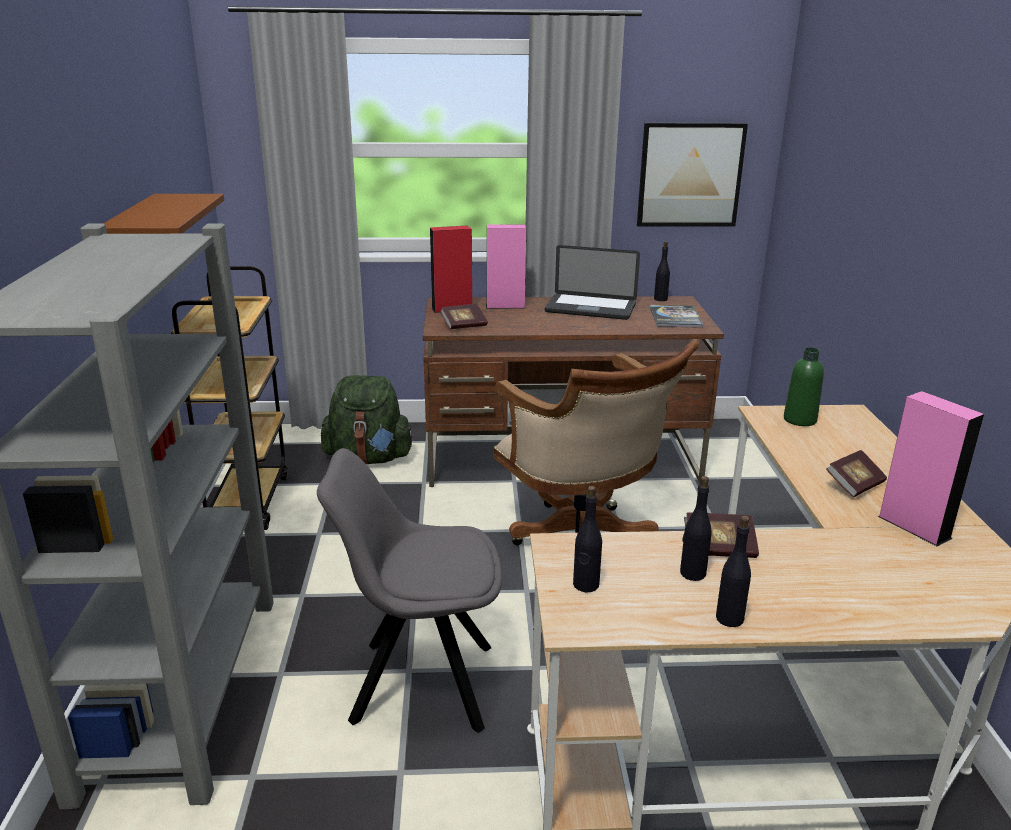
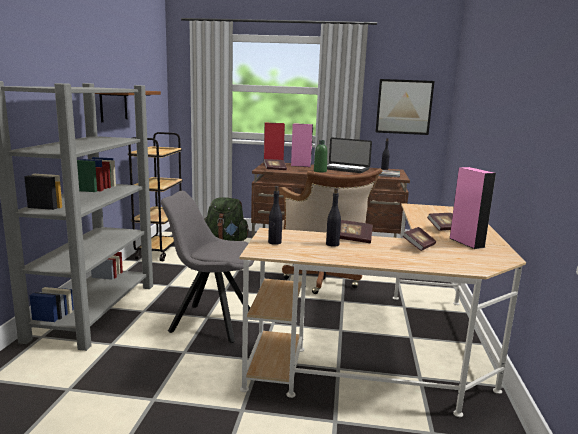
camera: 10 degrees right, 10 degrees down
(730, 618) = (340, 257): black bottle -> none
(799, 420) = (431, 209): green bottle -> green bottle (320, 171)
(843, 555) = (419, 246): none -> book

